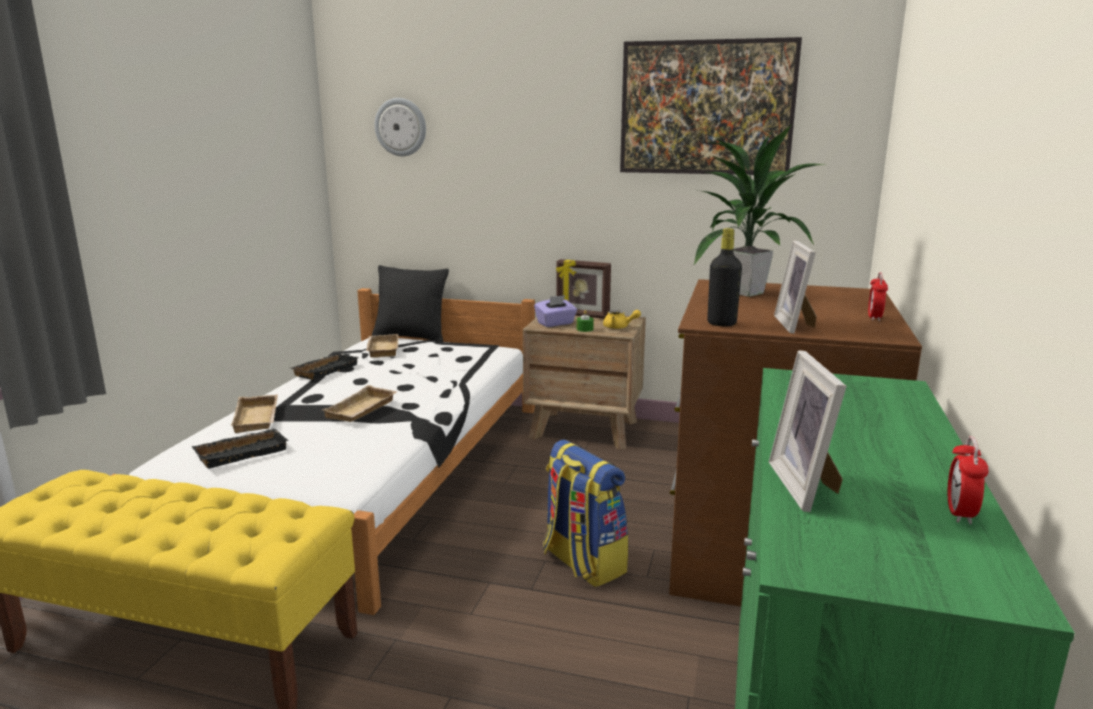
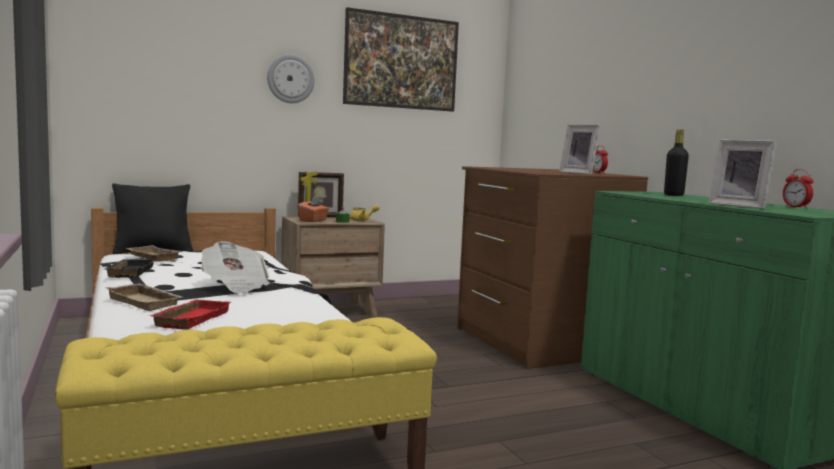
camera: 40 degrees left, 10 degrees down
(242, 452) = (190, 318): black tray -> red tray
(362, 410) = (235, 286): beige tray -> newspaper
(401, 127) = (144, 52): wall clock -> wall clock (290, 79)
(555, 323) = (313, 220): purple tissue box -> orange tissue box
(582, 563) = (455, 368): backpack -> none
(721, 323) = (549, 173): black bottle -> black bottle (673, 195)
(745, 292) = (508, 168): potted plant -> none

